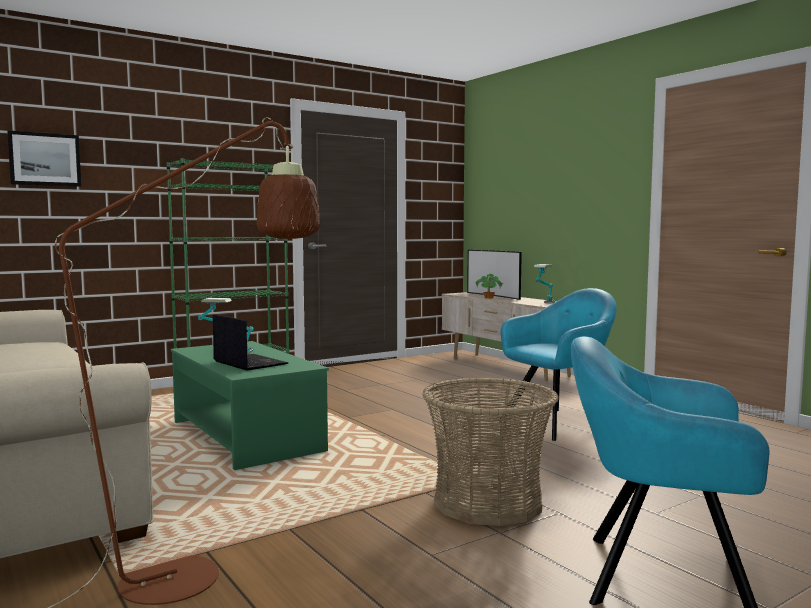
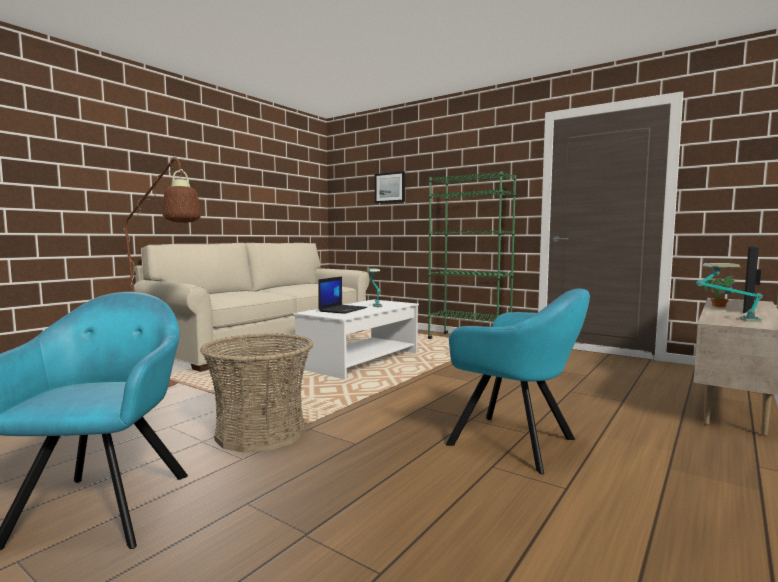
camera: 70 degrees right, 0 degrees up
(245, 436) = (361, 360): green coffee table -> white coffee table

